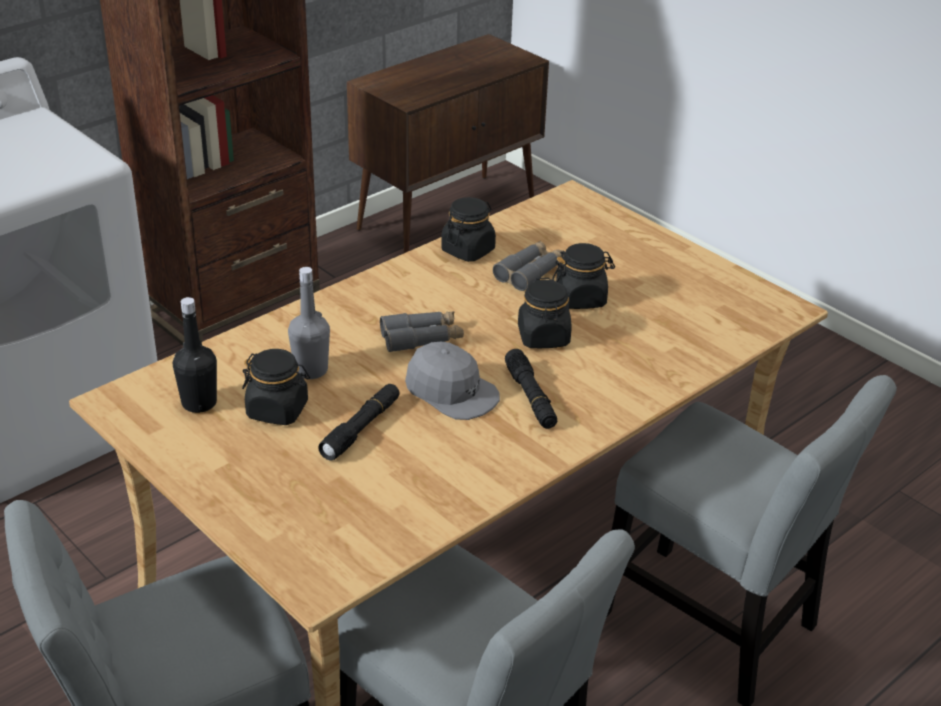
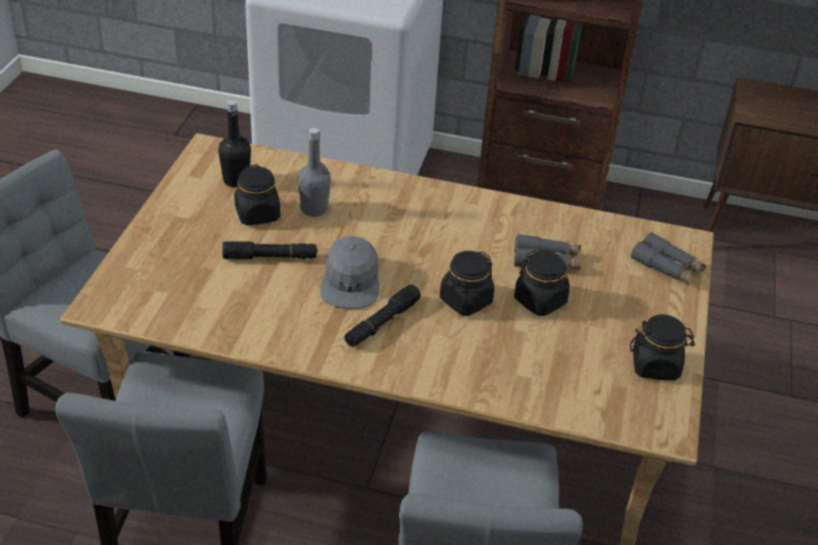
camera: 55 degrees right, 5 degrees up
(421, 338) = (401, 242): grey binoculars -> grey binoculars (667, 267)
(468, 250) = (538, 219): black jar -> black jar (655, 365)

